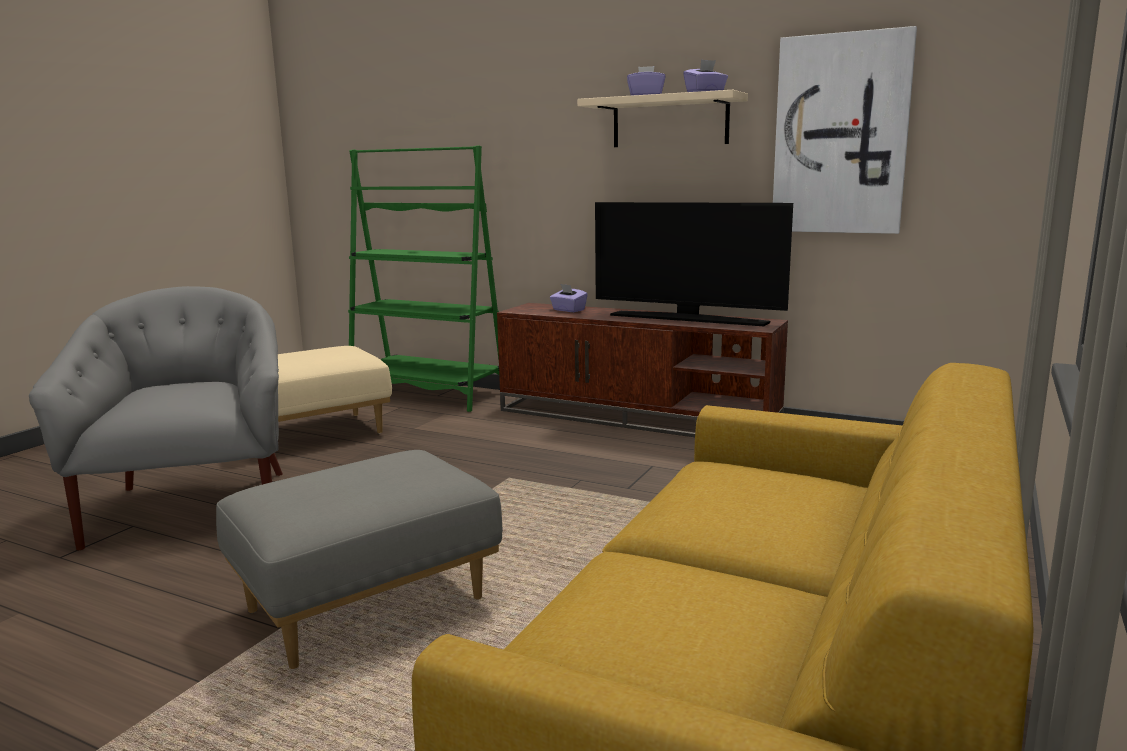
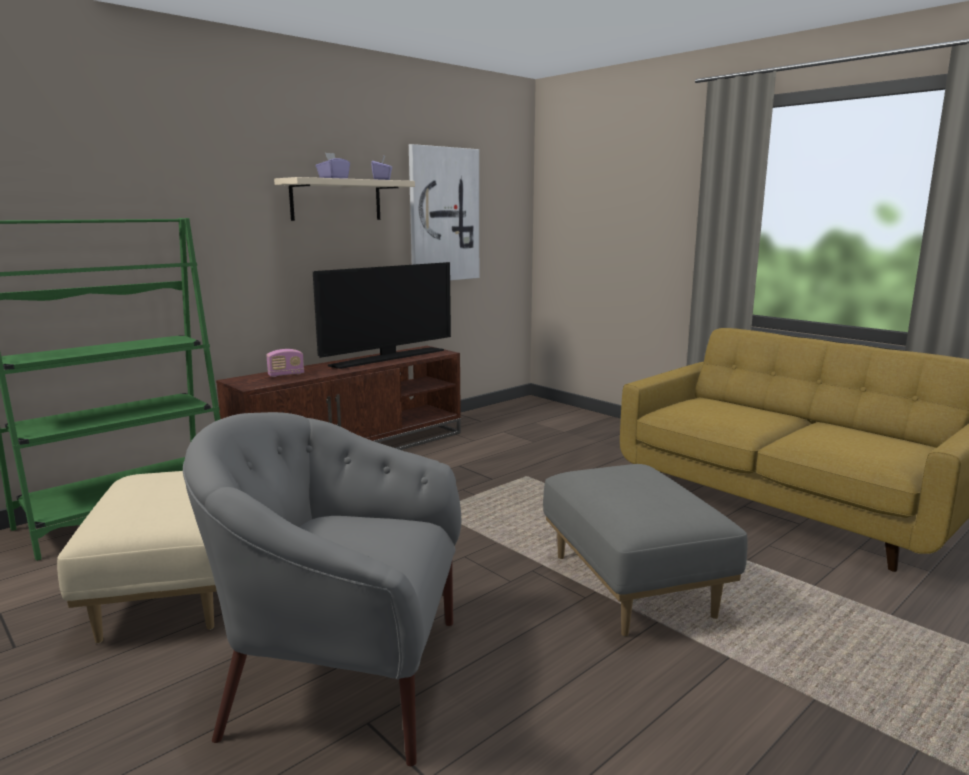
camera: 70 degrees left, 0 degrees up
(568, 310) = (286, 375): purple tissue box -> radio

